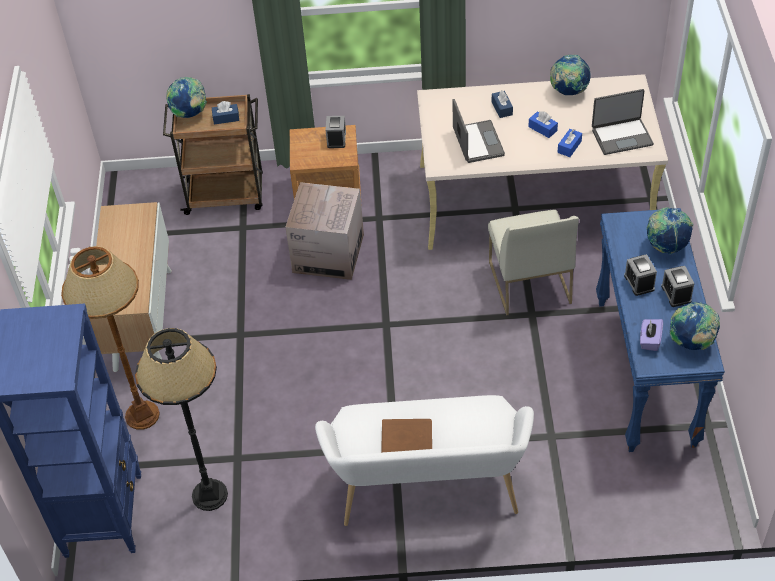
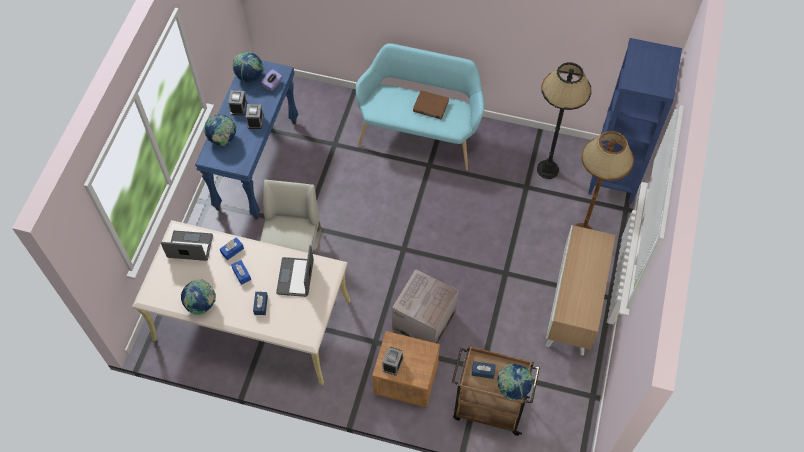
camera: 165 degrees left, 10 degrees up
(428, 492) = (419, 134): white bench -> turquoise bench

